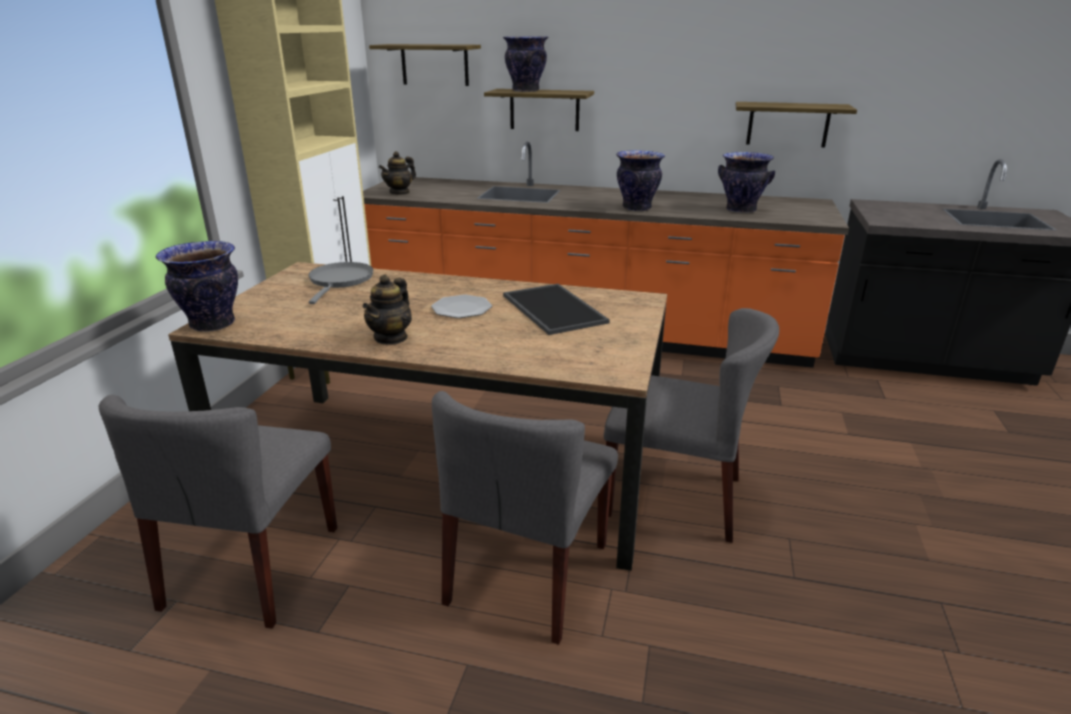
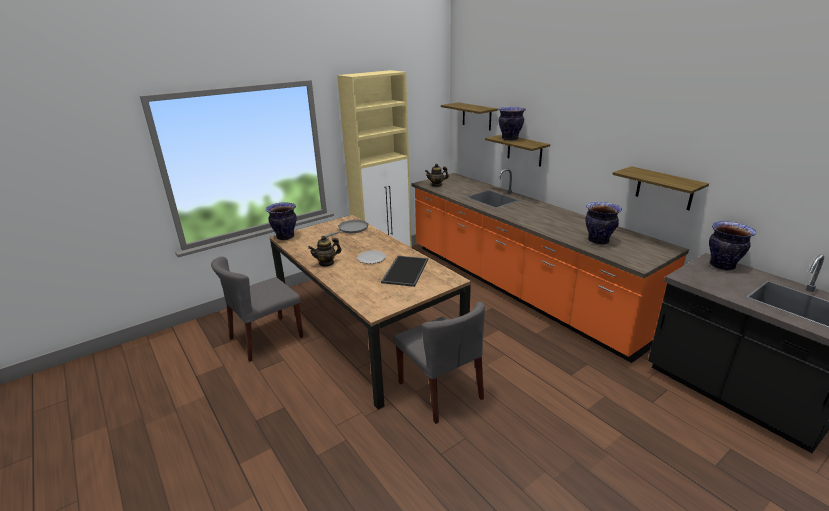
camera: 40 degrees right, 0 degrees up
(528, 574) = (340, 389): grey chair -> none
(637, 208) = (536, 224): vase -> vase (722, 266)

